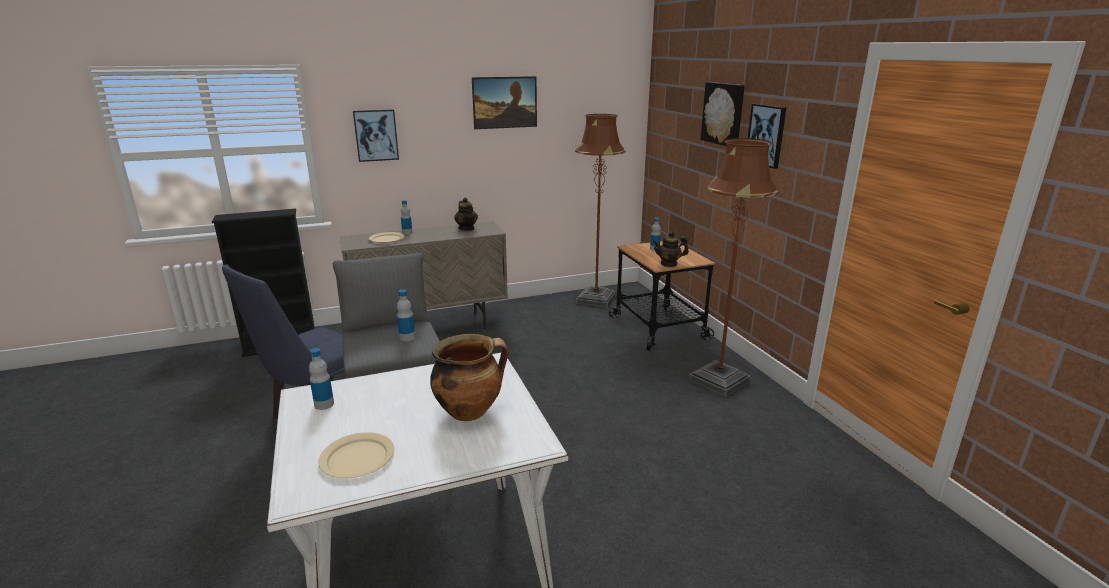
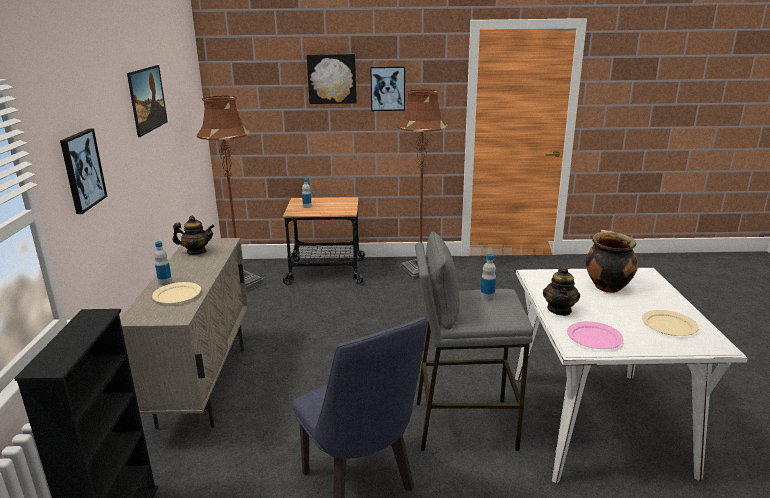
camera: 70 degrees left, 0 degrees up
(324, 404) = (594, 338): bottle -> pink plate
(669, 264) = (346, 208): teapot -> teapot (559, 310)

